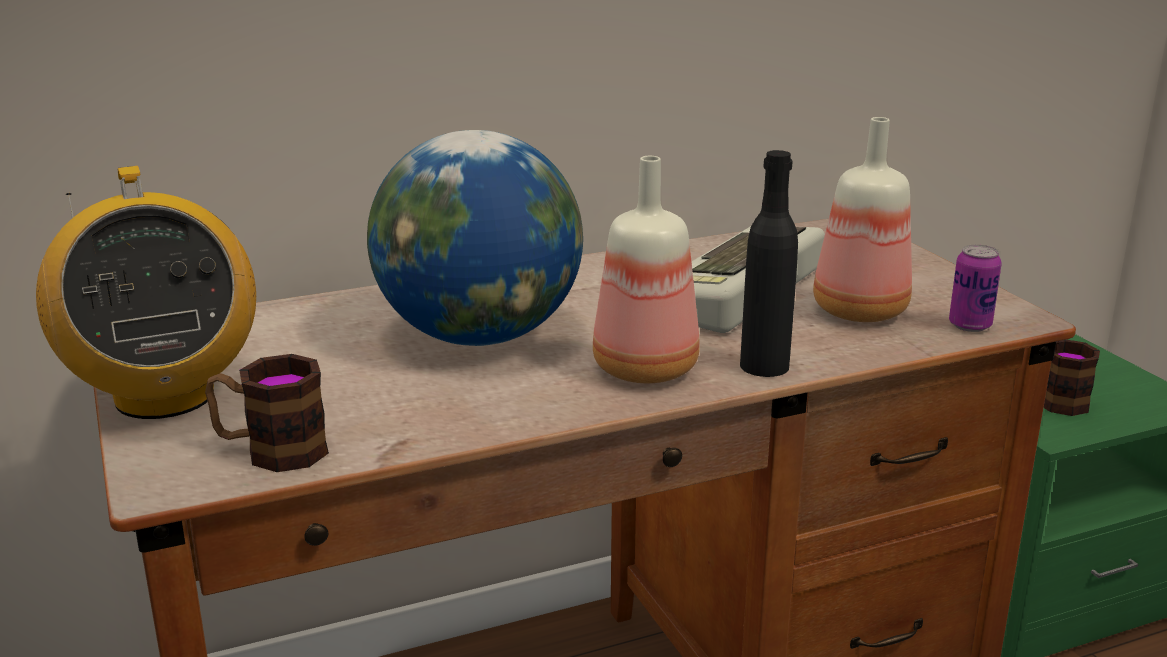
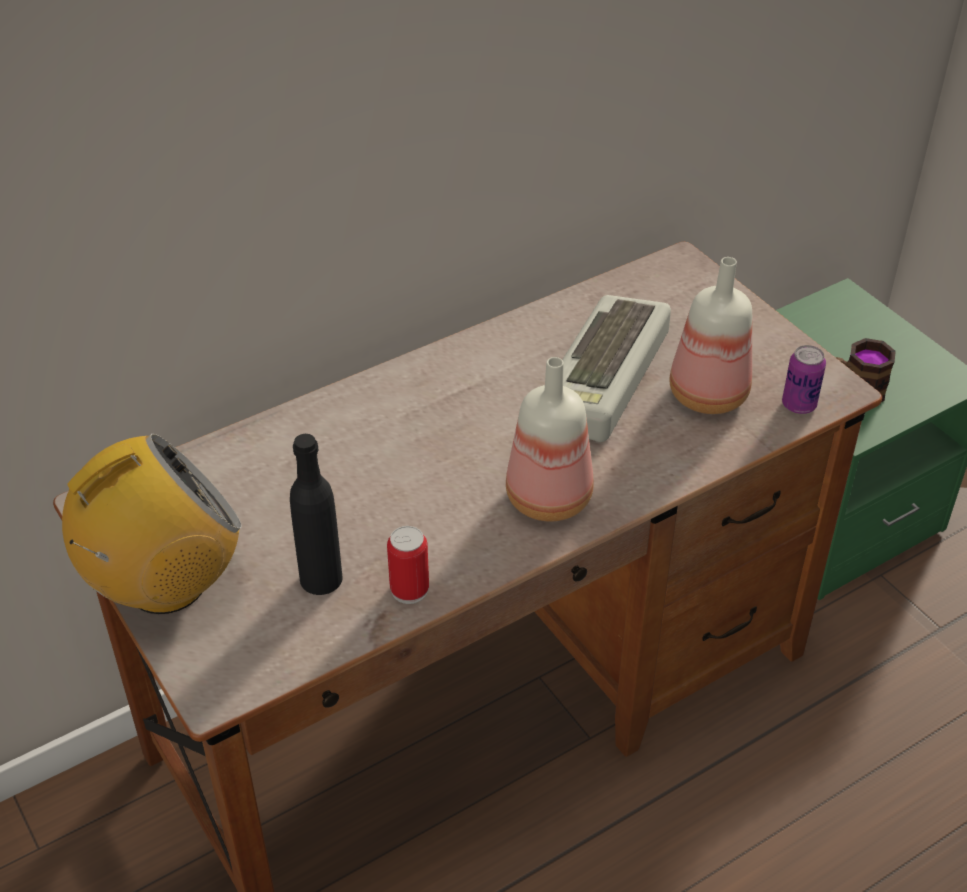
camera: 10 degrees left, 20 degrees up
(164, 396) = (165, 584): radio -> radio turned 90 degrees counterclockwise
(271, 451) = (283, 641): mug -> none
(446, 424) = (409, 589): none -> can
(480, 336) = (400, 470): globe -> none
(764, 366) = (643, 482): black bottle -> black bottle (321, 578)

